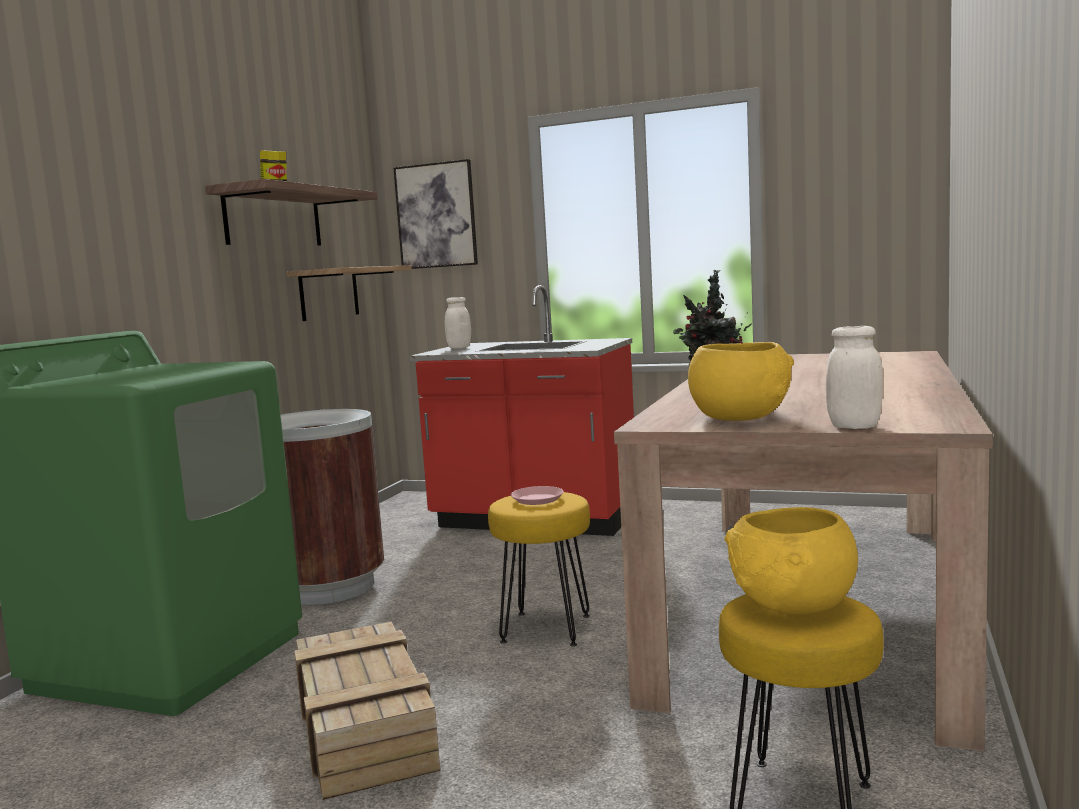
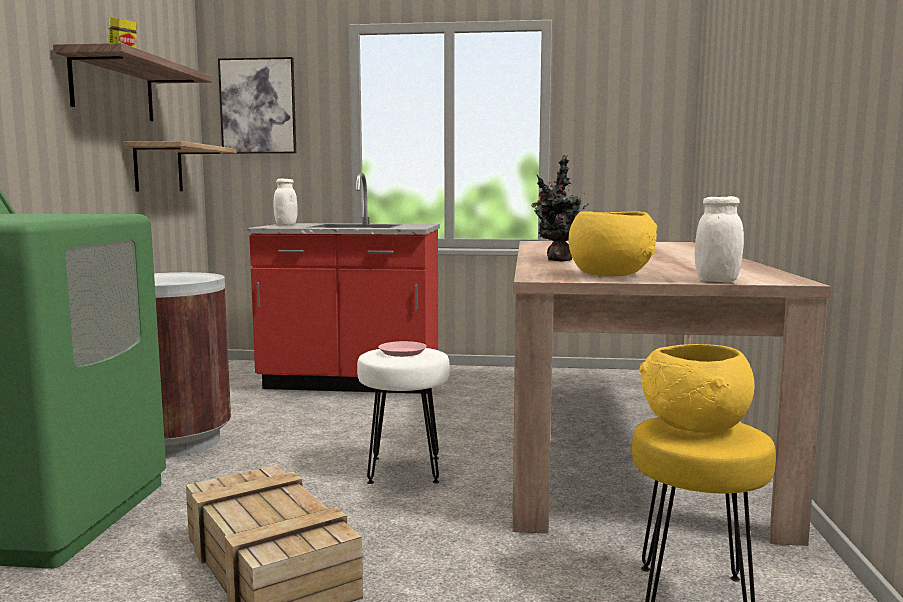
camera: 15 degrees left, 0 degrees up
(545, 628) = (403, 469): yellow stool -> white stool

